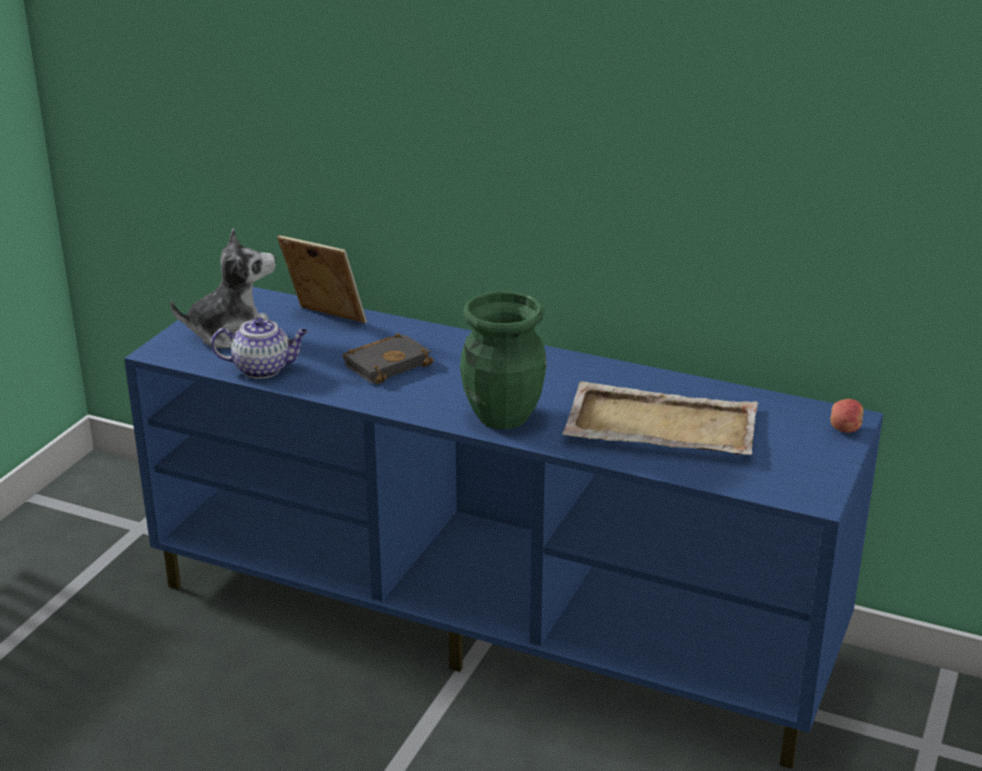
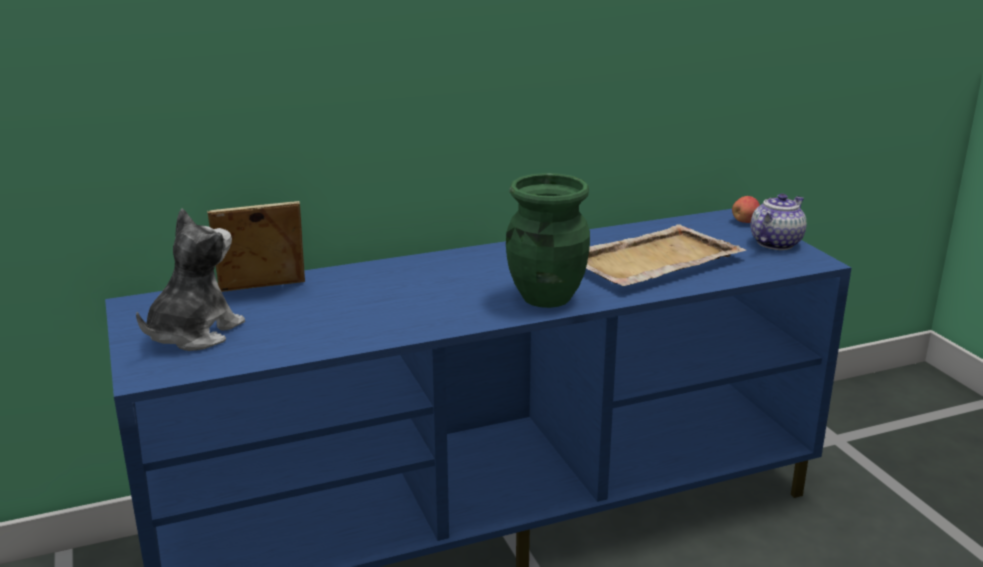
camera: 45 degrees left, 5 degrees down
(263, 369) = (283, 346): teapot -> teapot (776, 243)
(388, 363) = (384, 300): black book -> none

